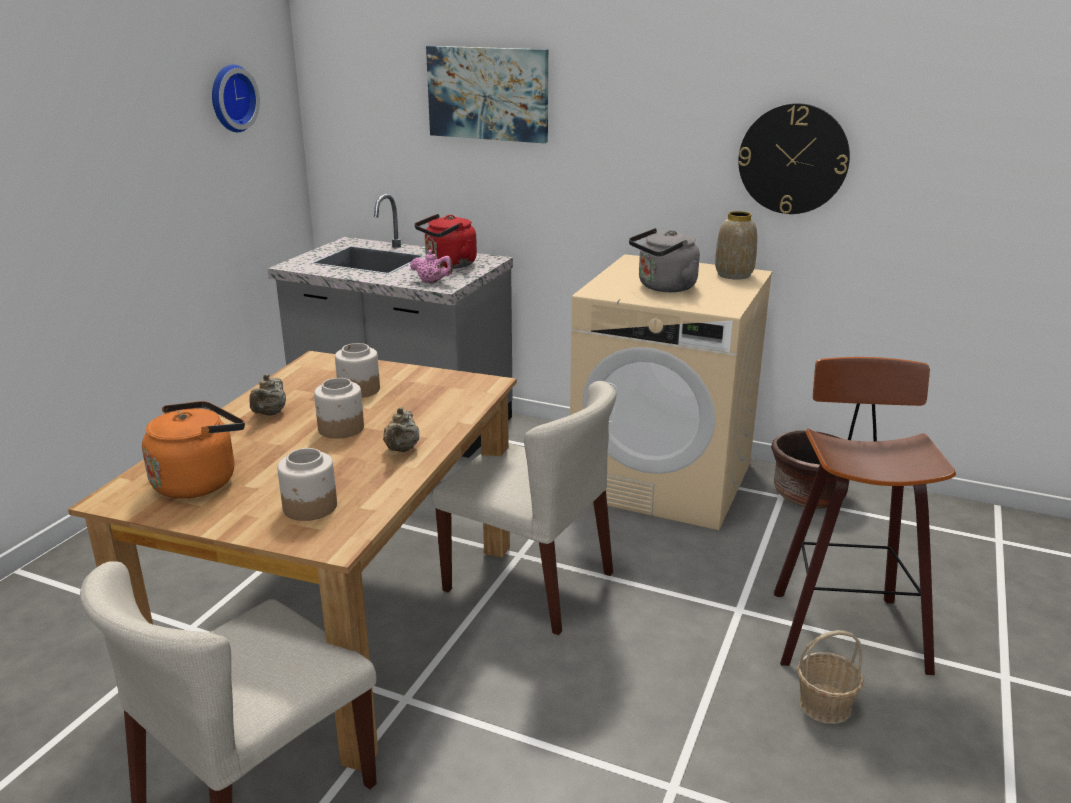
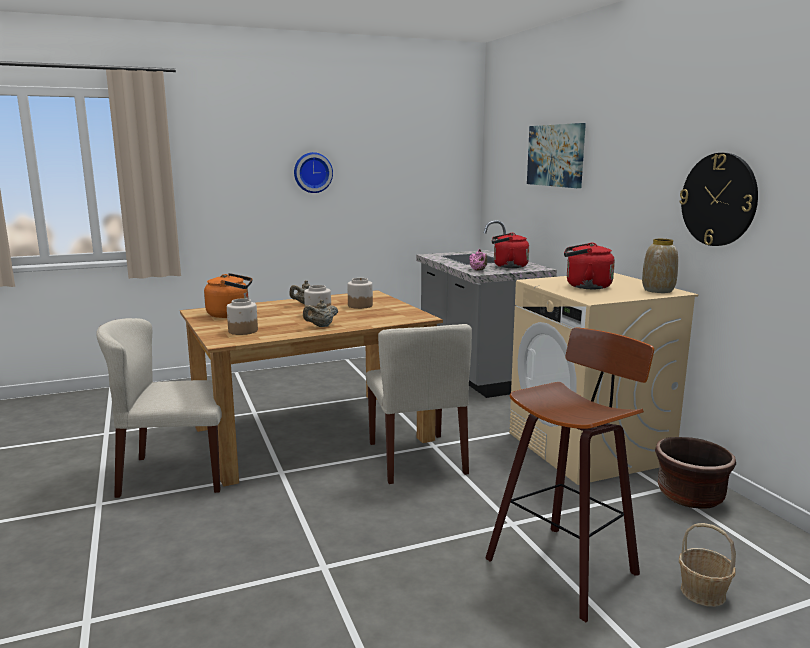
camera: 45 degrees right, 10 degrees down
(230, 98) = (424, 157): wall clock -> wall clock (312, 172)
(664, 287) = (585, 286): grey kettle -> red kettle
(825, 705) = (474, 589): basket -> basket (703, 593)

